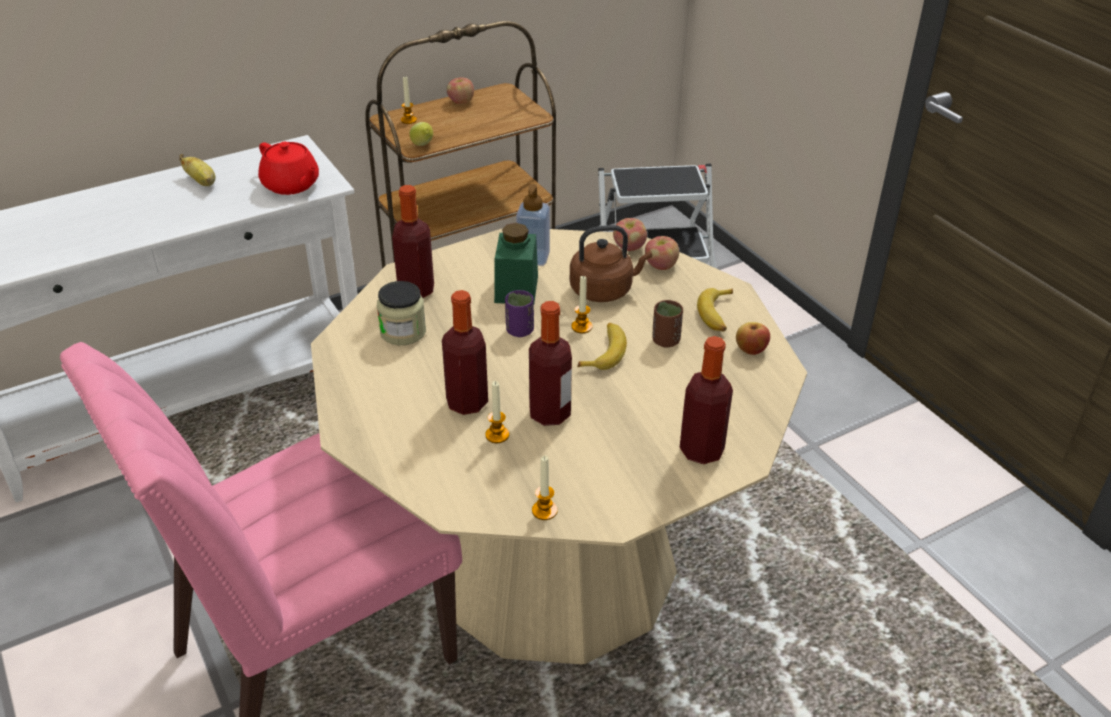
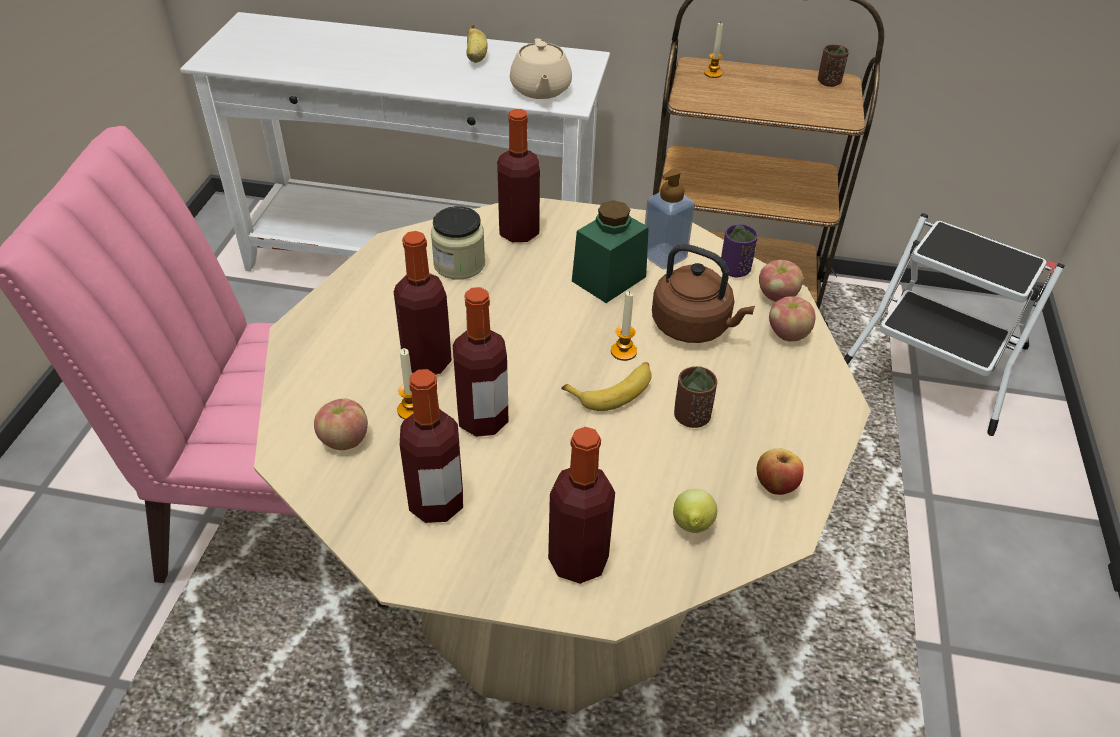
camera: 40 degrees right, 5 degrees up
(291, 185) = (540, 90): red teapot -> beige teapot
(423, 145) = (696, 102): lemon -> lemon (691, 527)
(460, 102) = (785, 76): apple -> apple (344, 440)
(495, 95) = (828, 82): none -> brown cup
(519, 330) = (560, 321): purple cup -> purple cup (734, 270)
(544, 511) = (355, 513): candle -> none
(585, 474) = (436, 503): none -> bottle
(717, 315) = (785, 423): banana -> none

